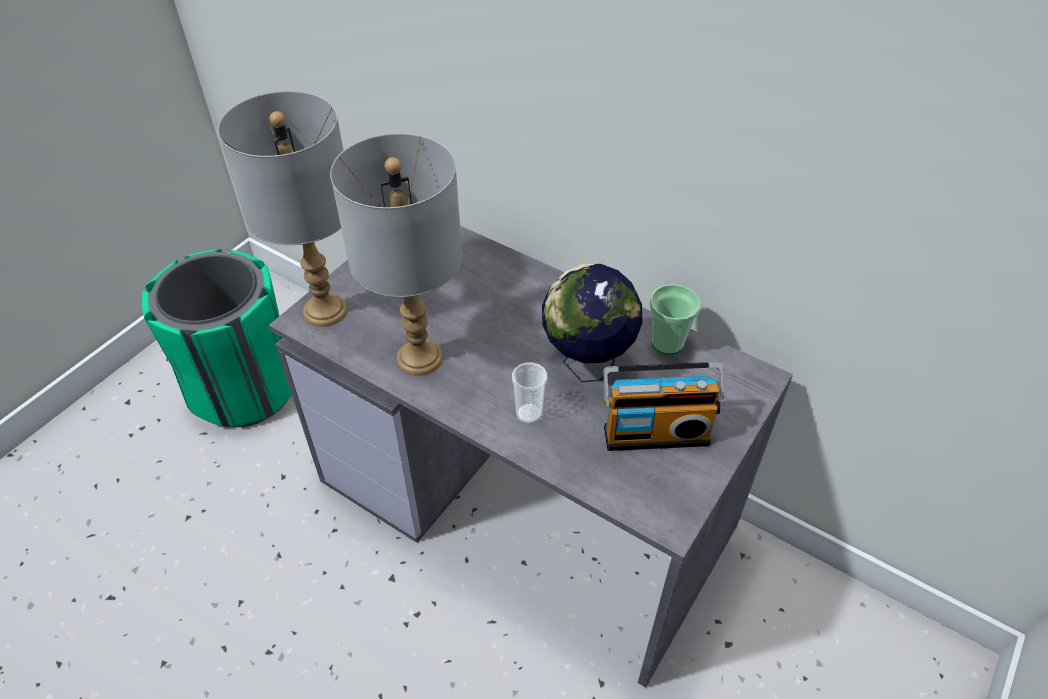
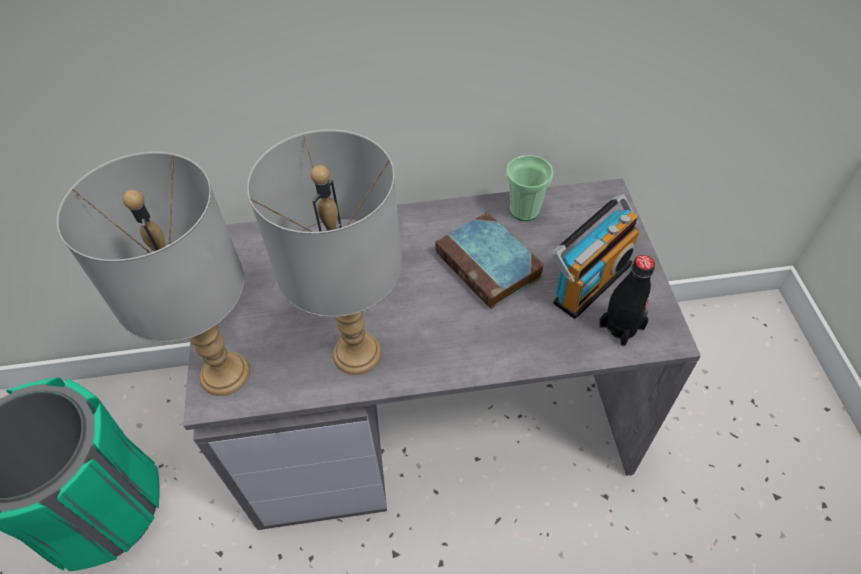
camera: 40 degrees left, 5 degrees up
(529, 414) = (492, 334): cup -> none
(587, 365) = (490, 266): globe -> book
(640, 484) = (621, 327): none -> black bottle

